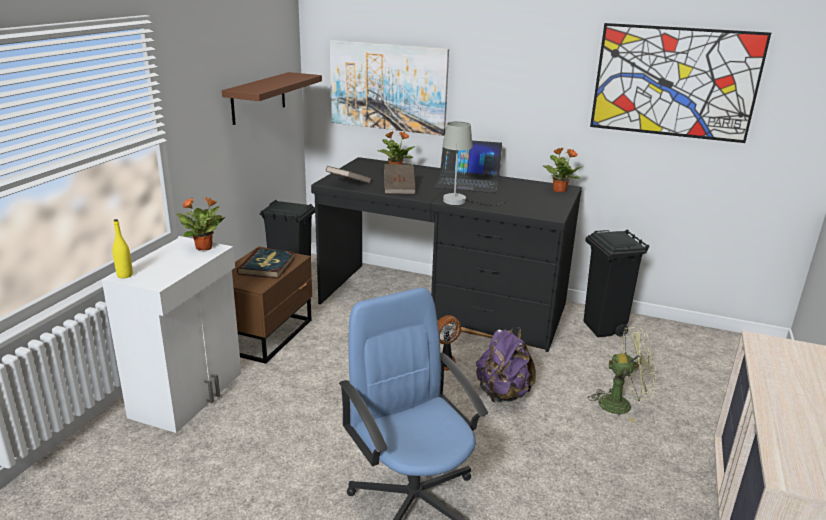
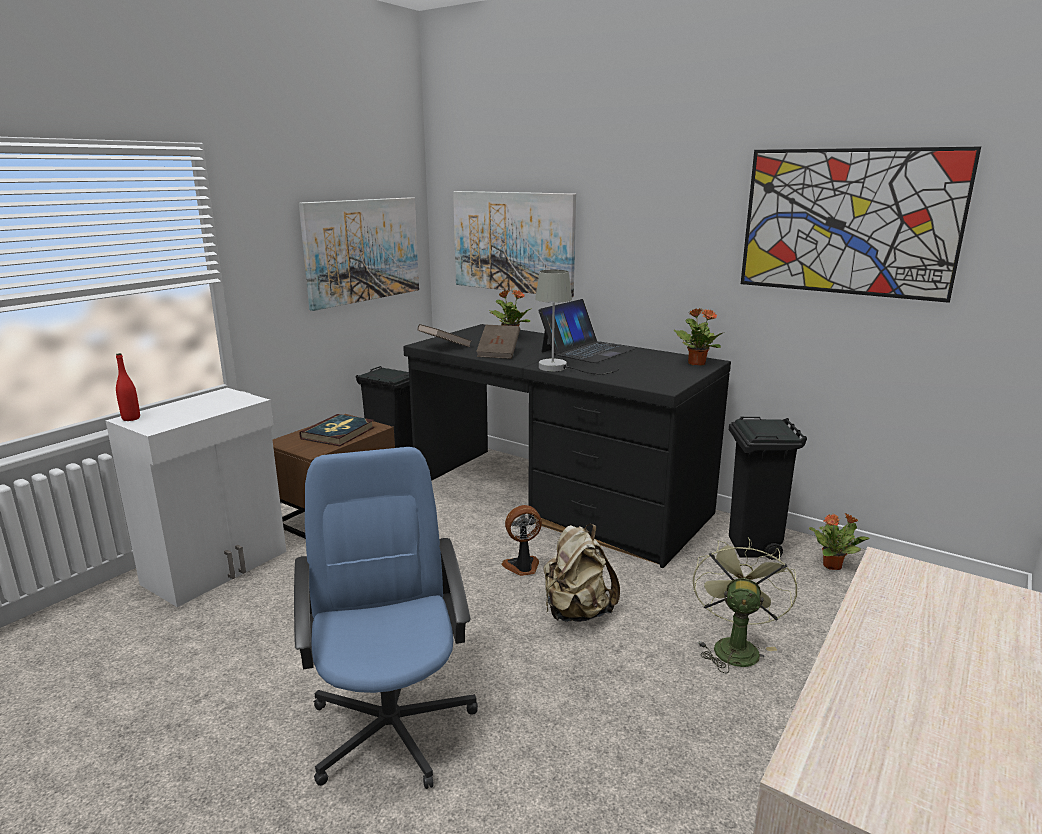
camera: 15 degrees right, 5 degrees down
(125, 275) = (131, 418): yellow bottle -> red bottle
(205, 247) = (239, 399): potted plant -> potted plant (833, 566)
(258, 98) = (362, 250): brown shelf -> picture
(467, 182) = (587, 350): laptop -> laptop turned 75 degrees counterclockwise
(502, 394) = (576, 612): purple backpack -> beige backpack
(622, 404) = (734, 646): green fan -> green fan turned 90 degrees counterclockwise

